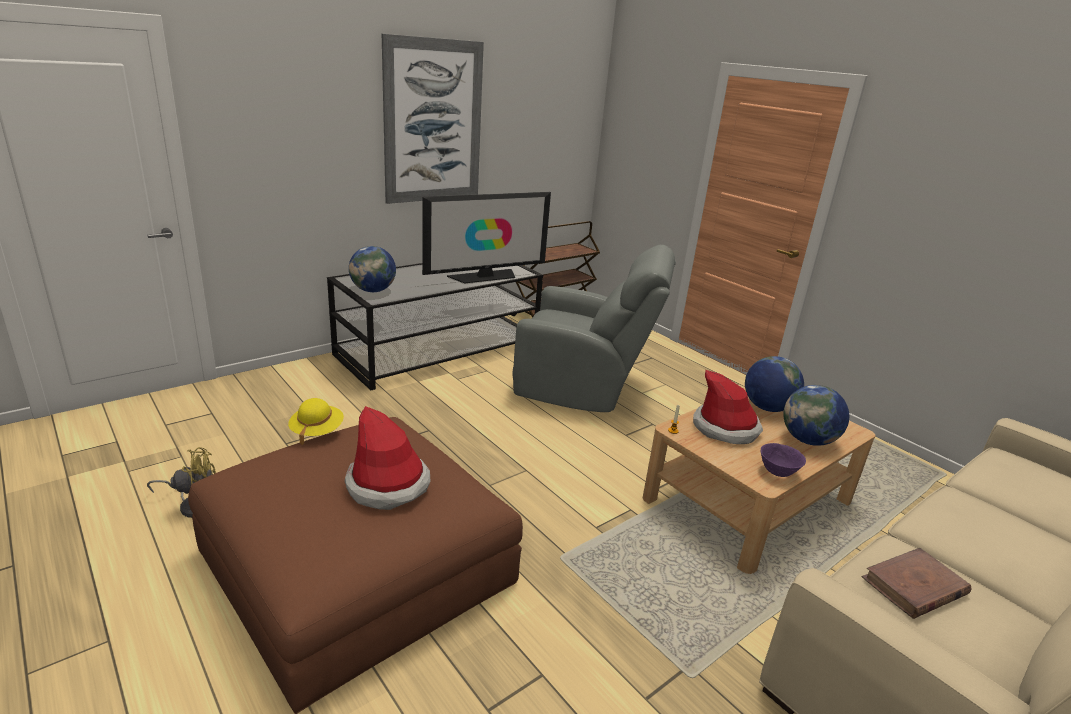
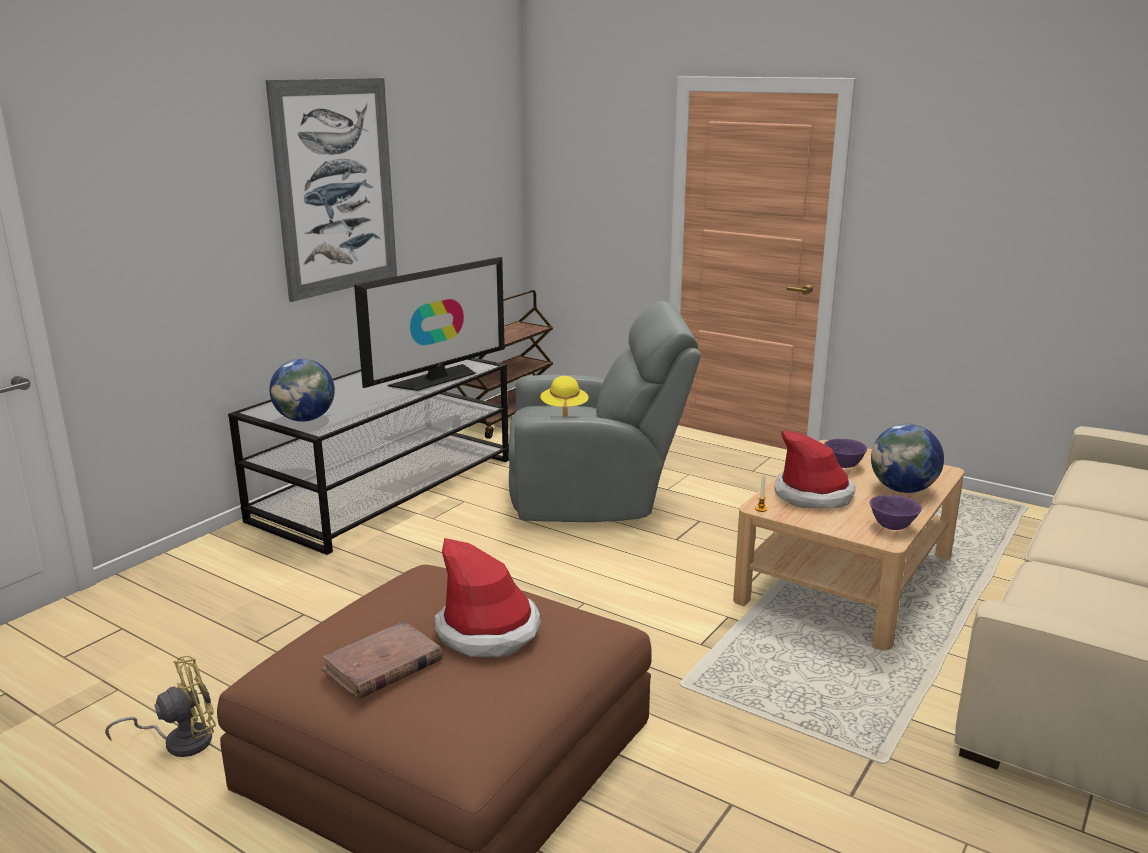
camera: 15 degrees left, 5 degrees down
(317, 431) = (350, 596): yellow hat -> yellow hat (564, 408)
(767, 408) = (843, 466): globe -> purple bowl
(914, 587) = (1079, 598): brown book -> brown book (382, 665)

